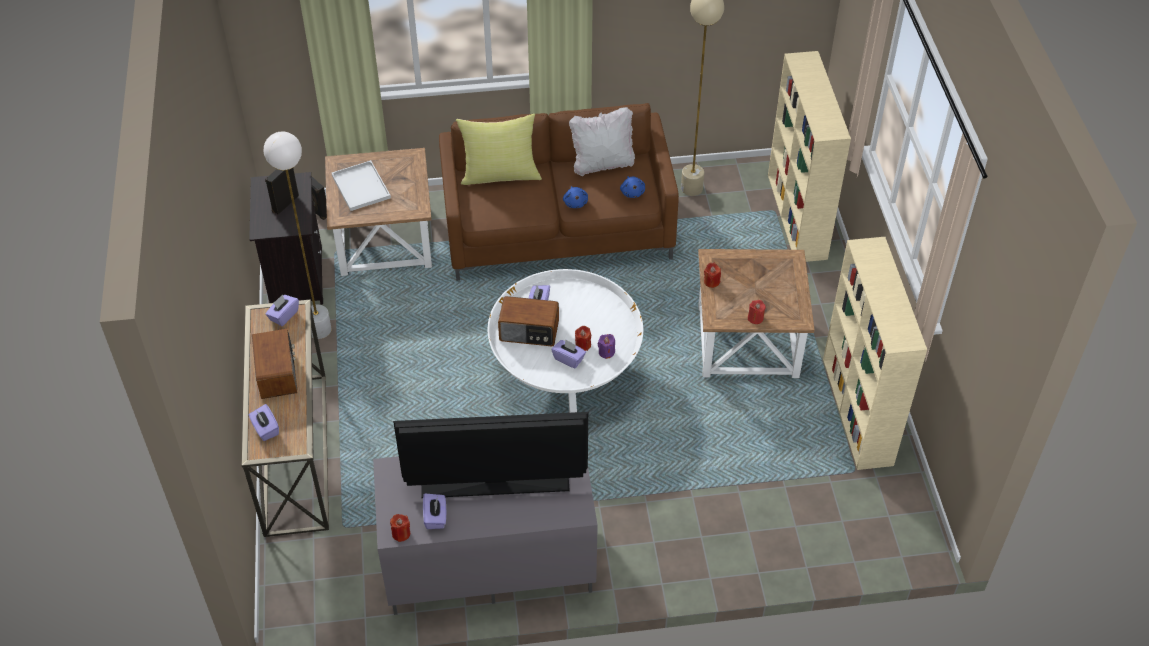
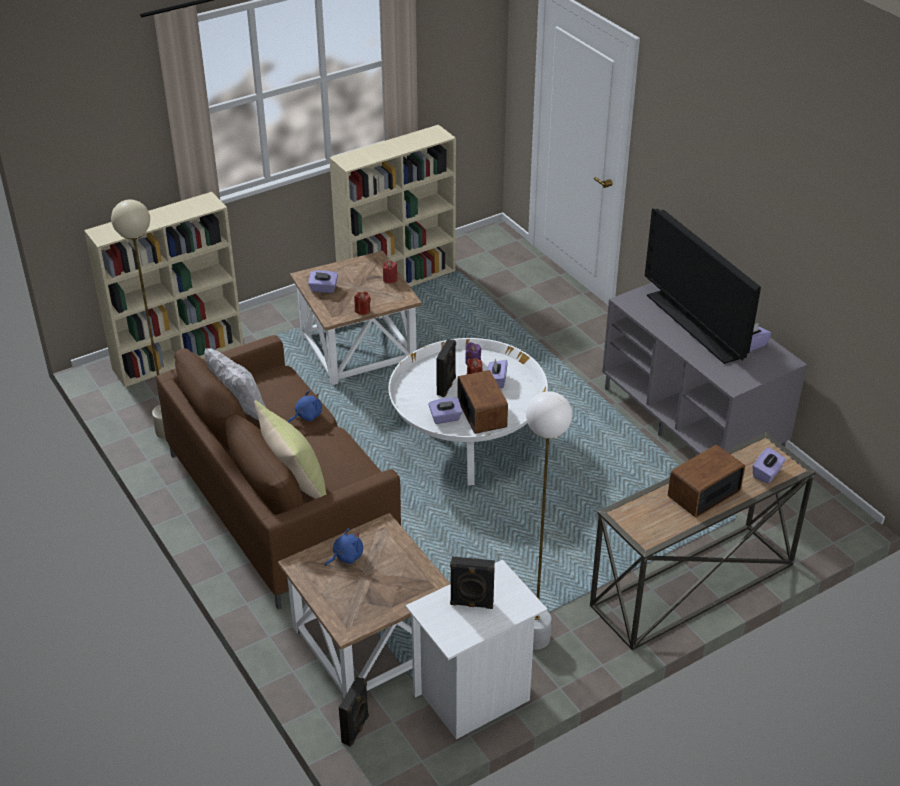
camera: 115 degrees left, 10 degrees down
(283, 316) = (634, 520): purple tissue box -> purple tissue box (323, 289)
(295, 277) = (474, 697): black nightstand -> white nightstand
(360, 186) = (375, 590): white tray -> none
(401, 533) = (782, 357): red candle -> none
(582, 321) = (447, 386): none -> black speaker
(632, 192) = (271, 382): blue plush toy -> blue plush toy (346, 556)

